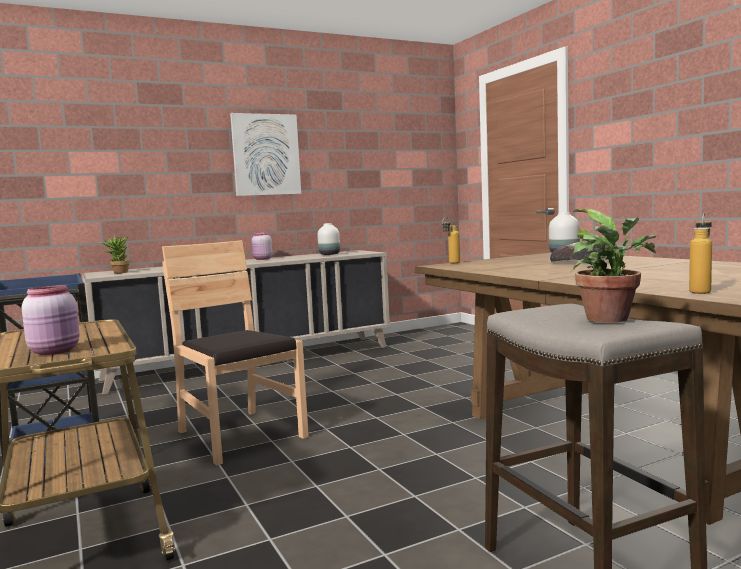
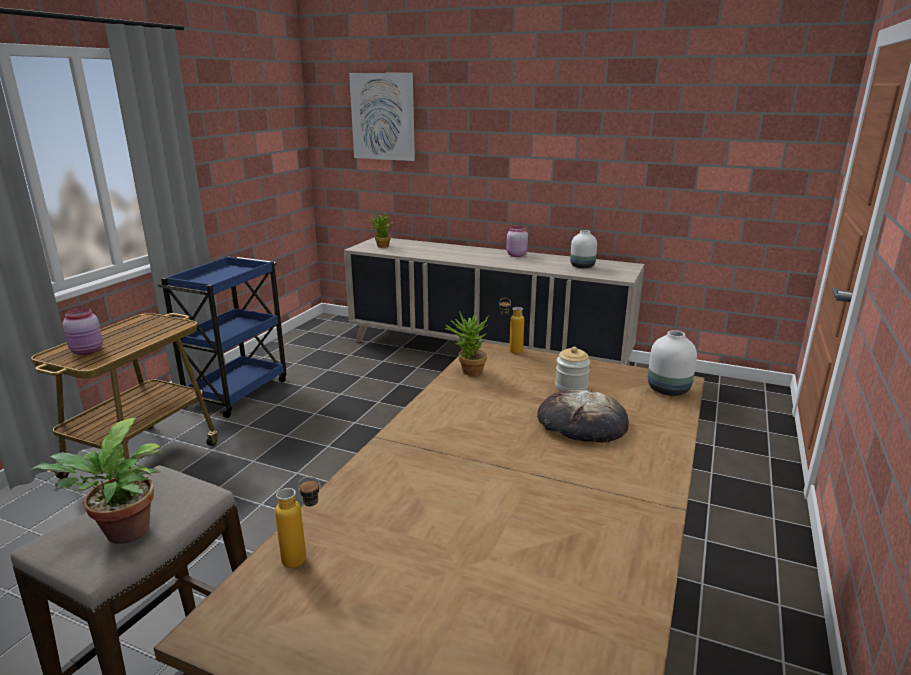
camera: 50 degrees right, 15 degrees up
(239, 435) = (327, 428): brown chair -> none
(266, 155) = (546, 139): picture -> picture (383, 117)
(469, 268) = (468, 372): none -> potted plant
(532, 260) = (571, 387): none -> jar

